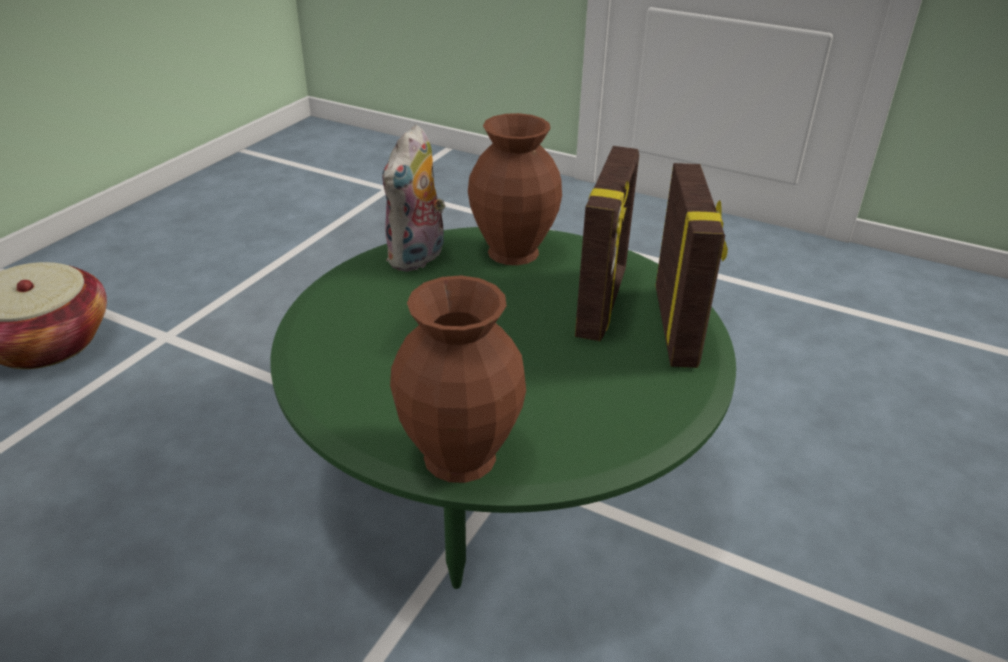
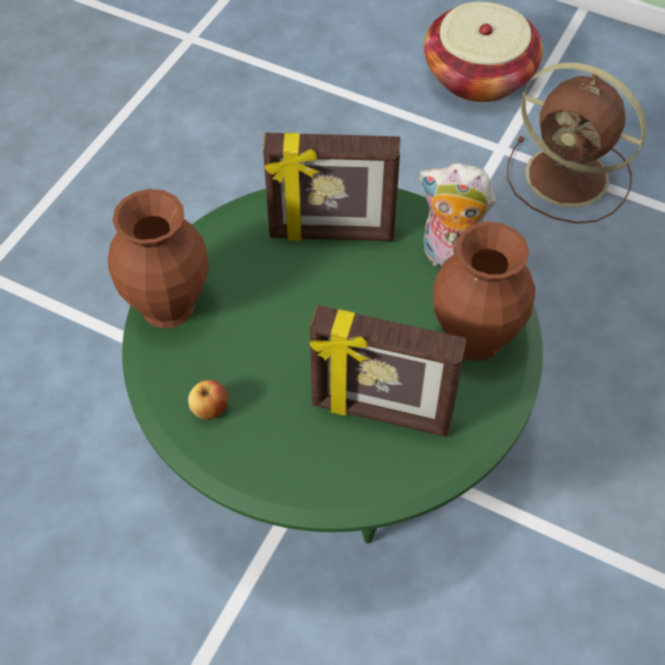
camera: 90 degrees right, 20 degrees up
(228, 299) = (570, 178): none -> brown fan
(614, 415) = (210, 409): none -> apple
(677, 326) = (344, 477): picture frame -> picture frame (331, 234)

